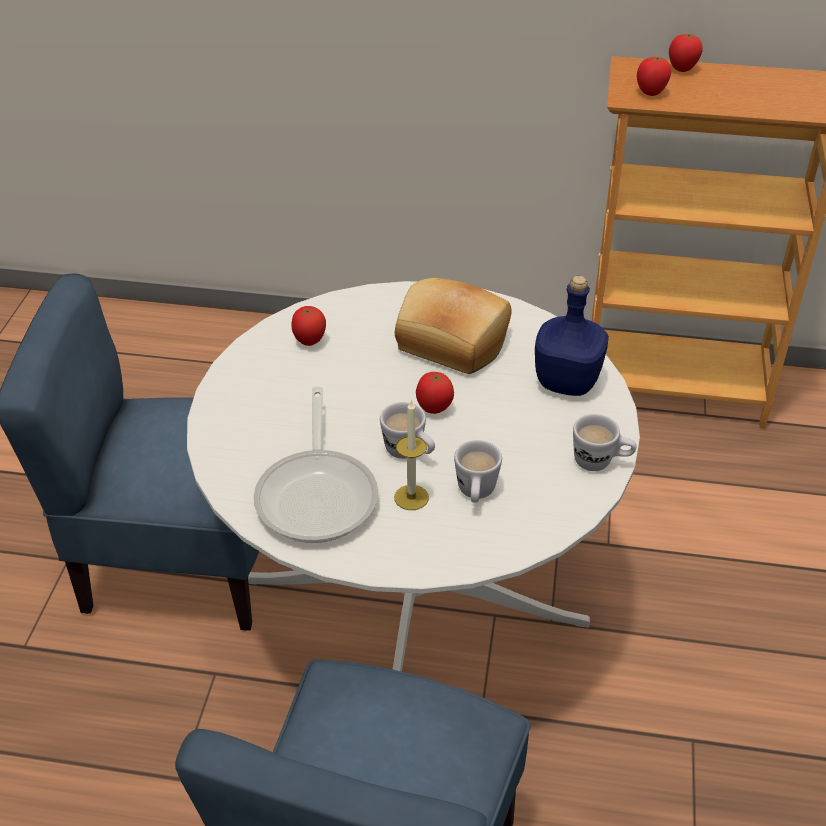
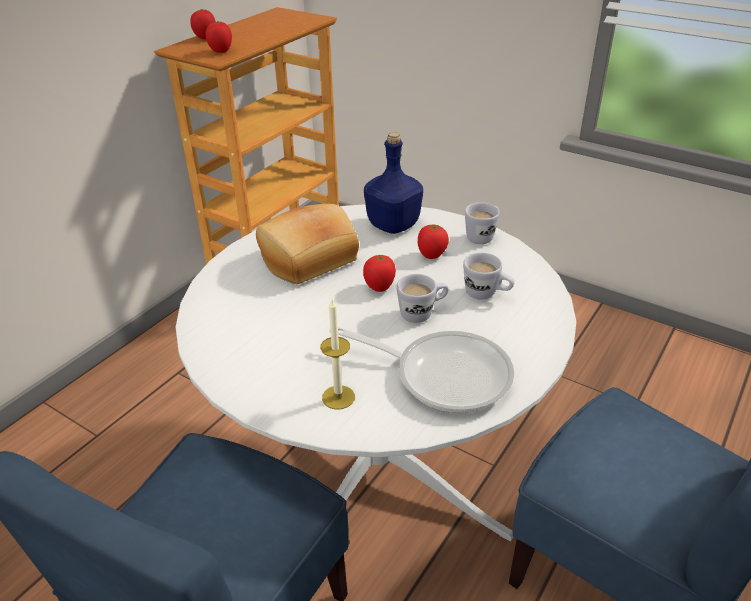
camera: 65 degrees left, 5 degrees down
(309, 341) = (239, 331): tomato -> tomato (431, 256)
(411, 497) = (473, 325): candle -> candle (338, 397)

